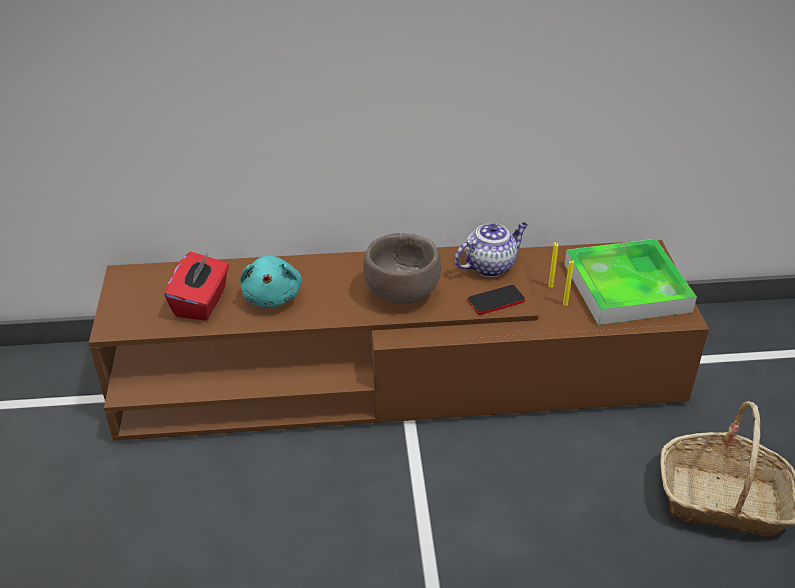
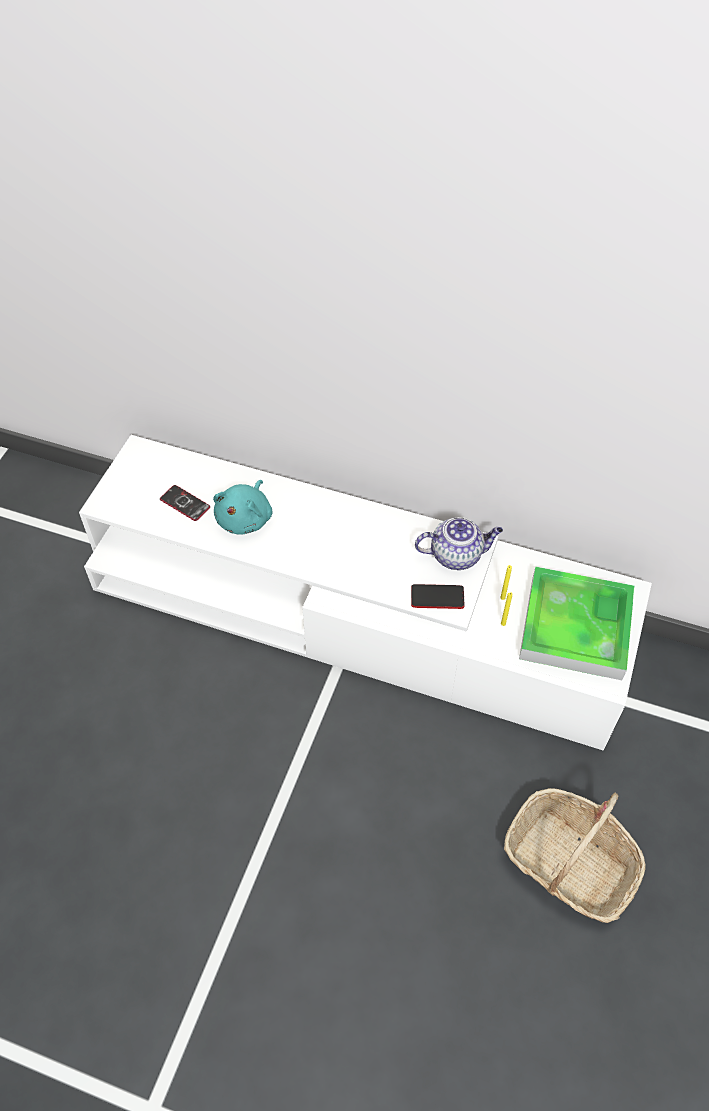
camera: 25 degrees right, 15 degrees up
(201, 302) = (185, 503): red tissue box -> phone
(397, 374) = (354, 613): brown tv stand -> white tv stand
(402, 294) = (358, 557): brown bowl -> none

